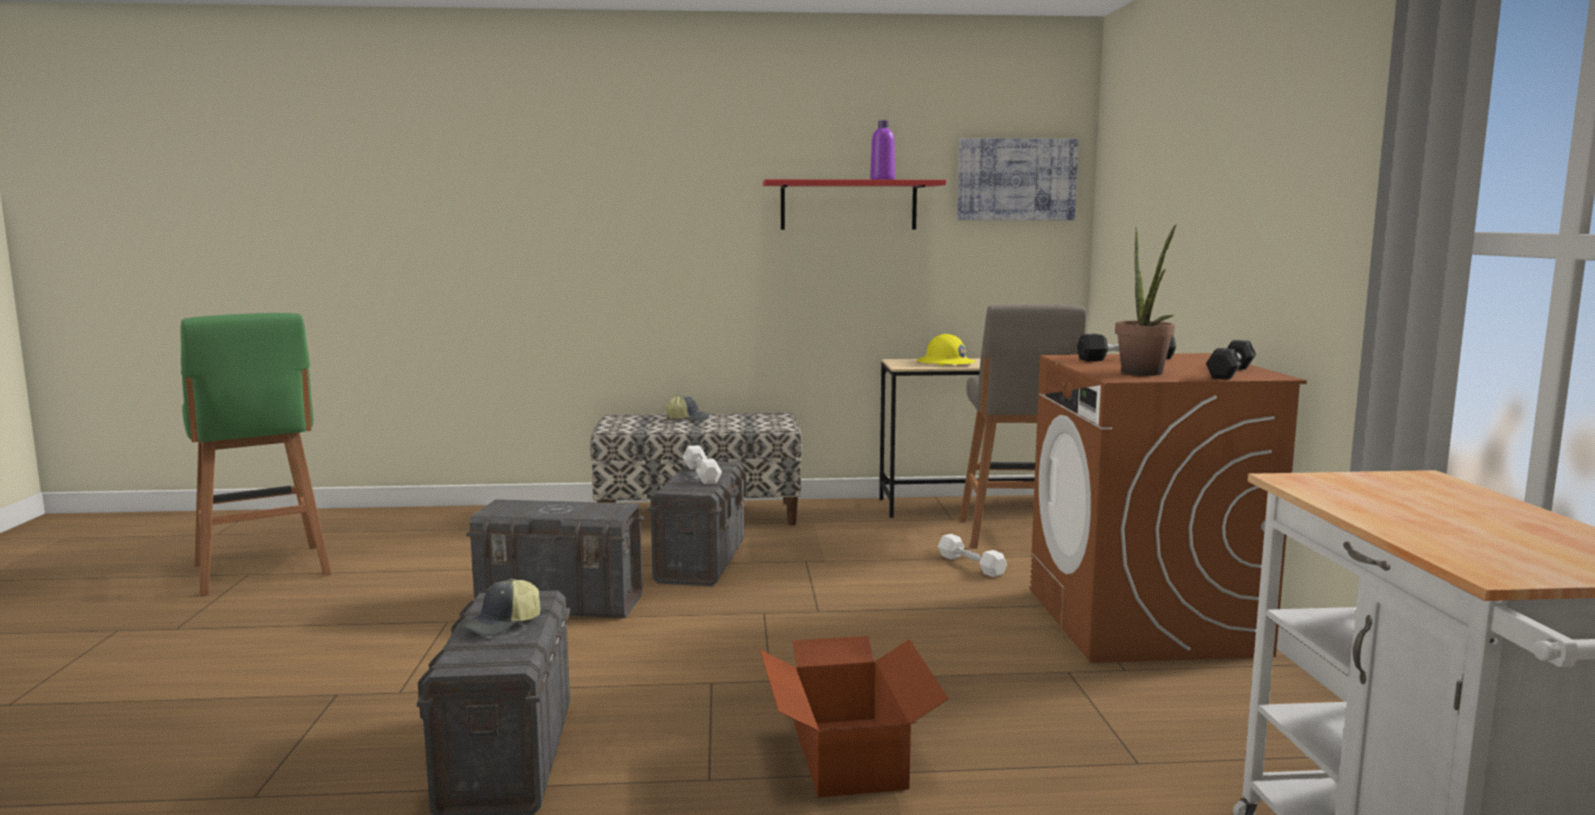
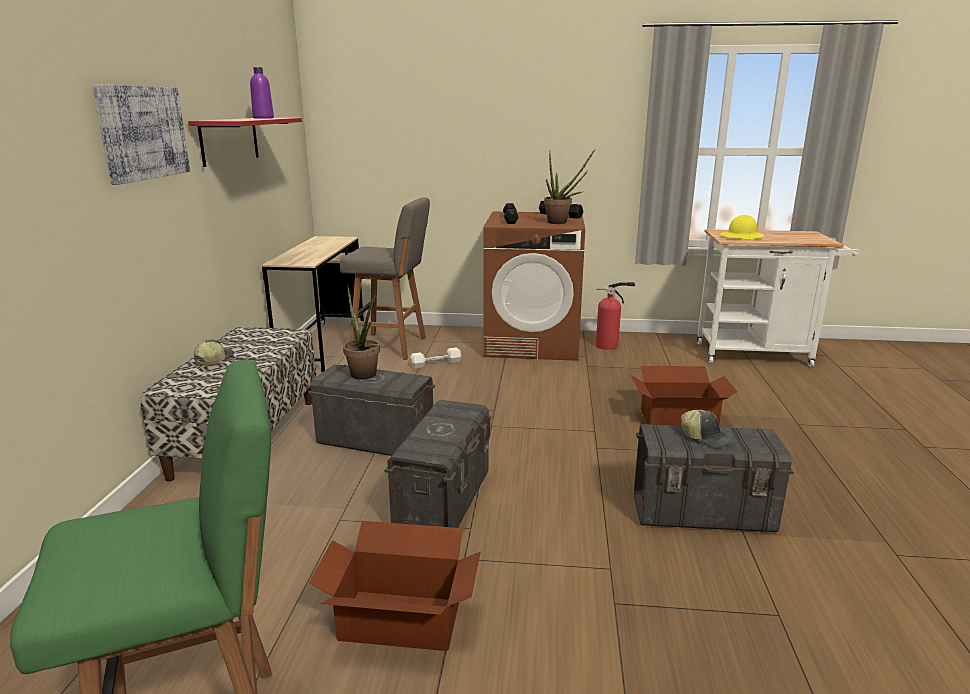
camera: 80 degrees left, 10 degrees up
(367, 605) = (399, 618): none -> cardboard box
(701, 474) = (365, 376): white dumbbell -> potted plant
(945, 363) = (306, 255): yellow hard hat -> yellow hard hat (742, 236)
(1016, 179) = (284, 115): picture -> picture (143, 132)
(1220, 692) = (609, 346): none -> fire extinguisher

